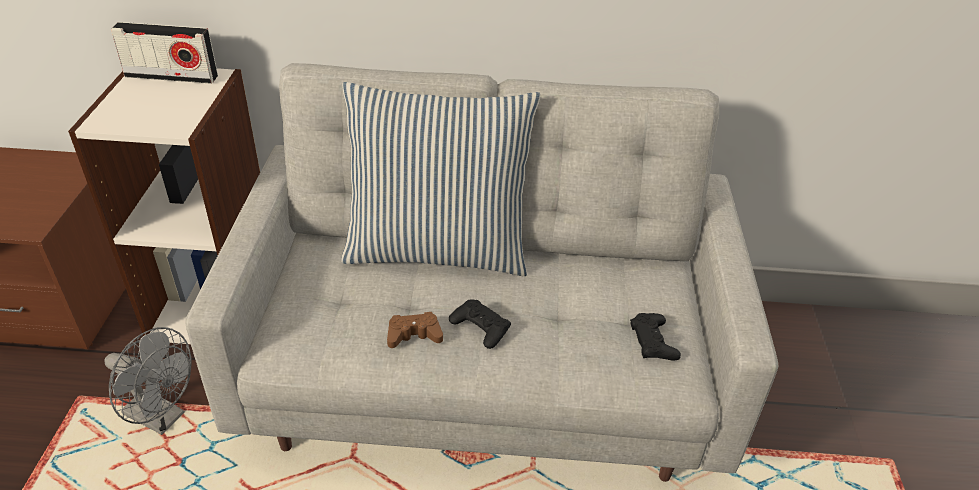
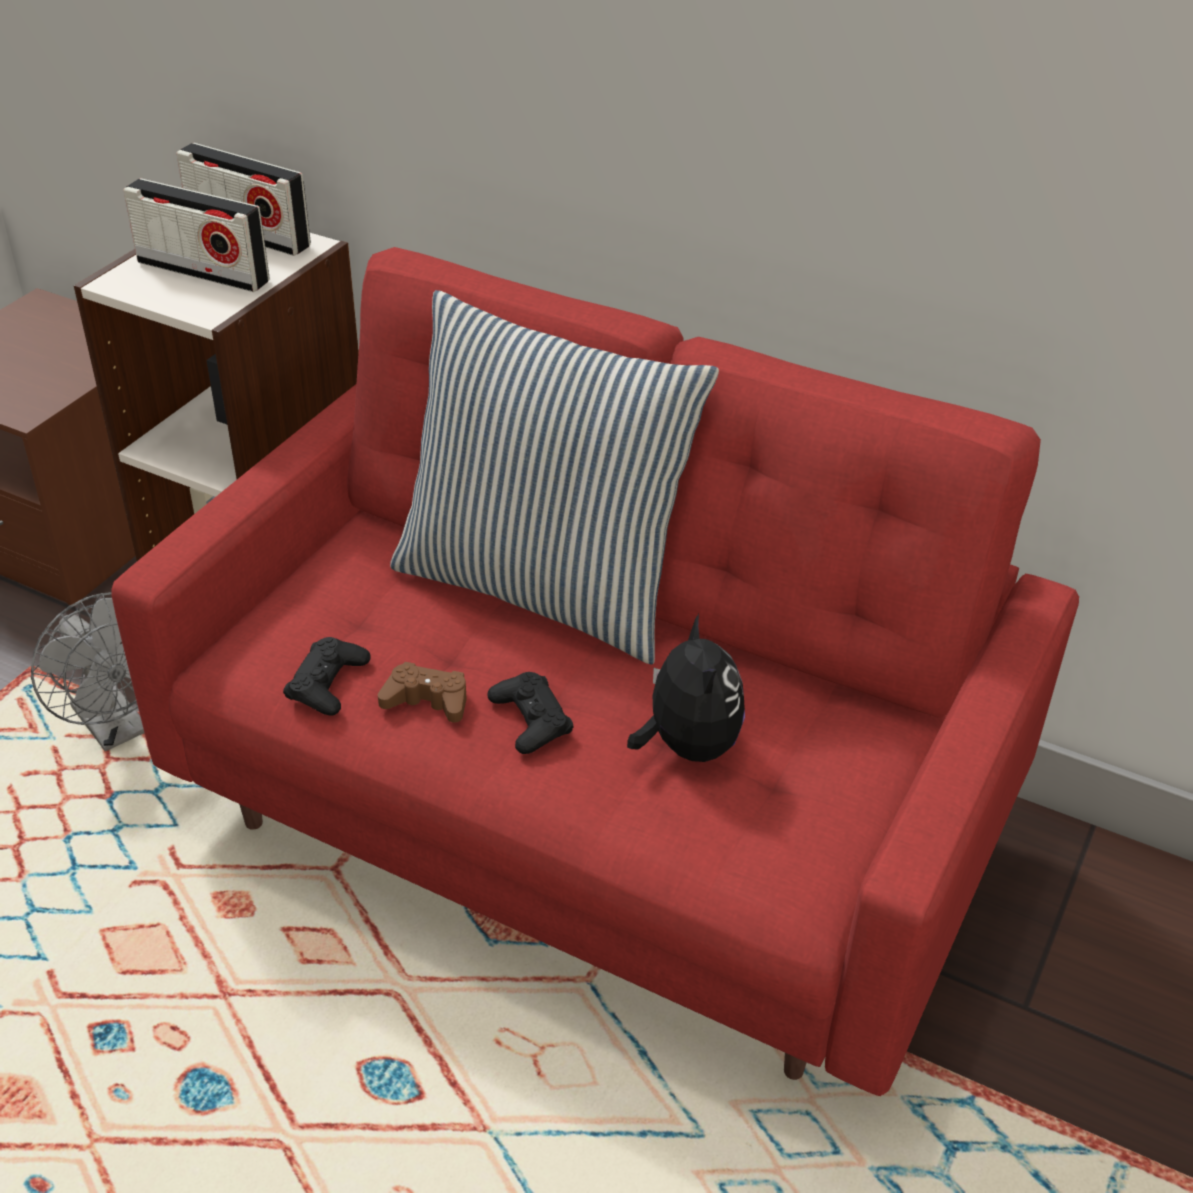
camera: 25 degrees right, 0 degrees up
(156, 104) = (203, 272): none -> radio
(485, 379) = (594, 824): grey sofa -> red sofa
(572, 315) = (687, 745): none -> plush toy
(653, 341) = (789, 824): black game controller -> black game controller (328, 683)

